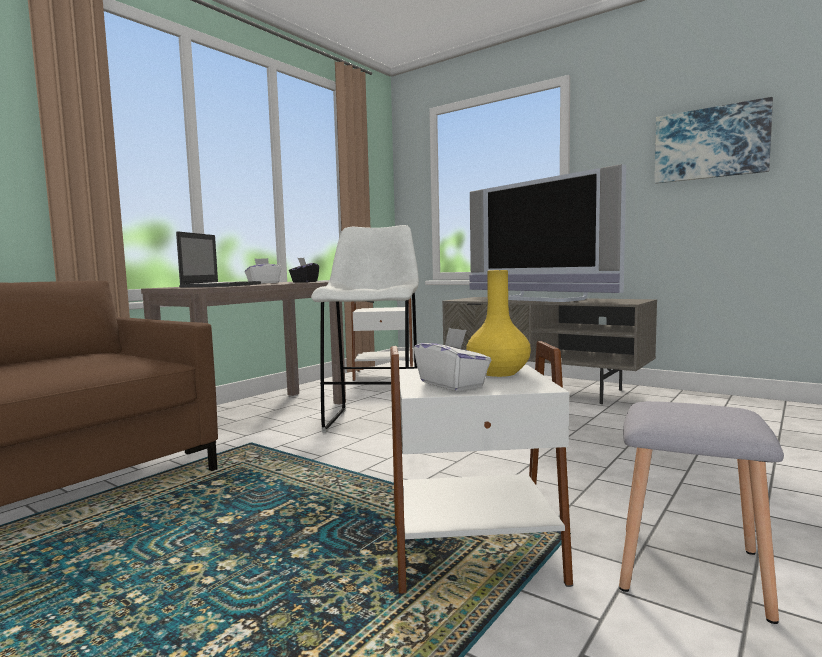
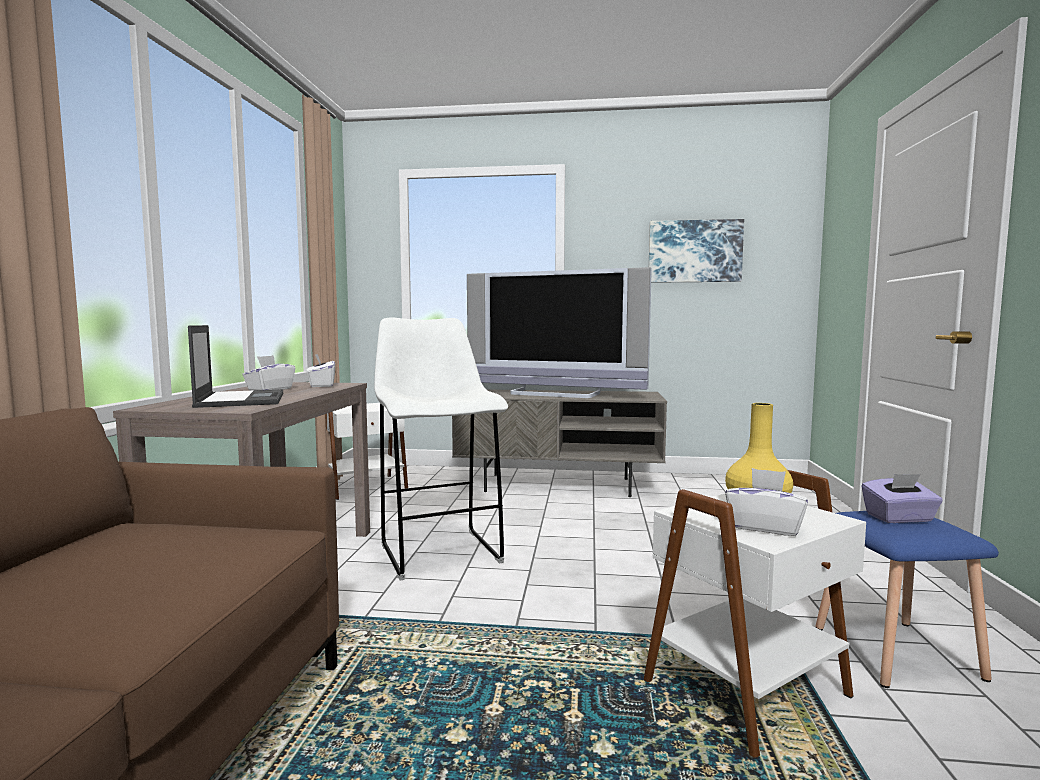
camera: 30 degrees left, 0 degrees up
(304, 282) = (321, 385): black tissue box -> white tissue box
(690, 409) = (899, 518): none -> purple tissue box
(692, 571) = (899, 653): grey stool -> blue stool

